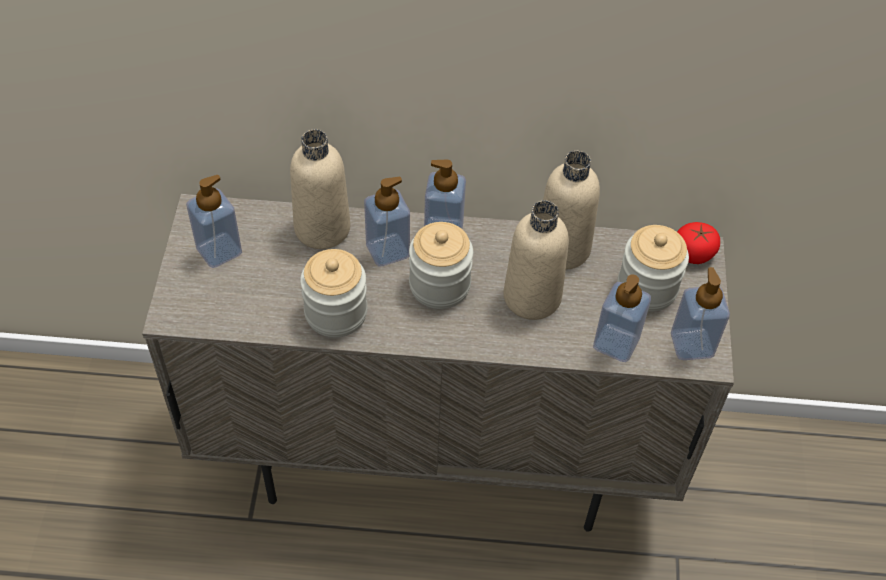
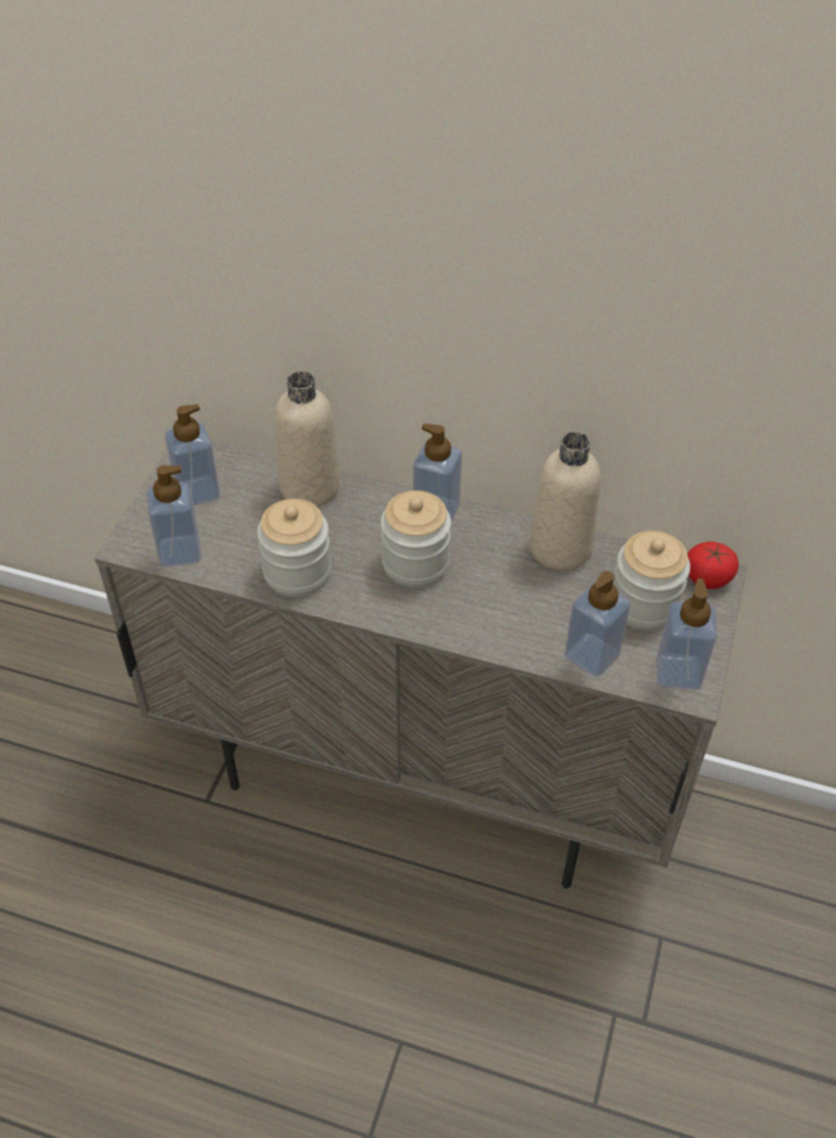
camera: 15 degrees right, 5 degrees down
(387, 250) = (371, 520): soap dispenser -> soap dispenser (180, 551)
(532, 297) = (512, 592): beige bottle -> none

